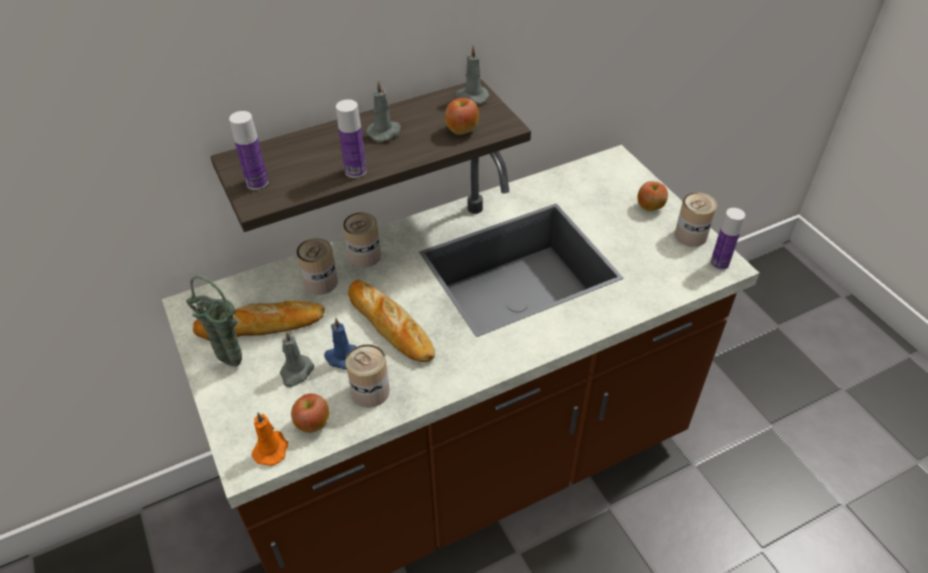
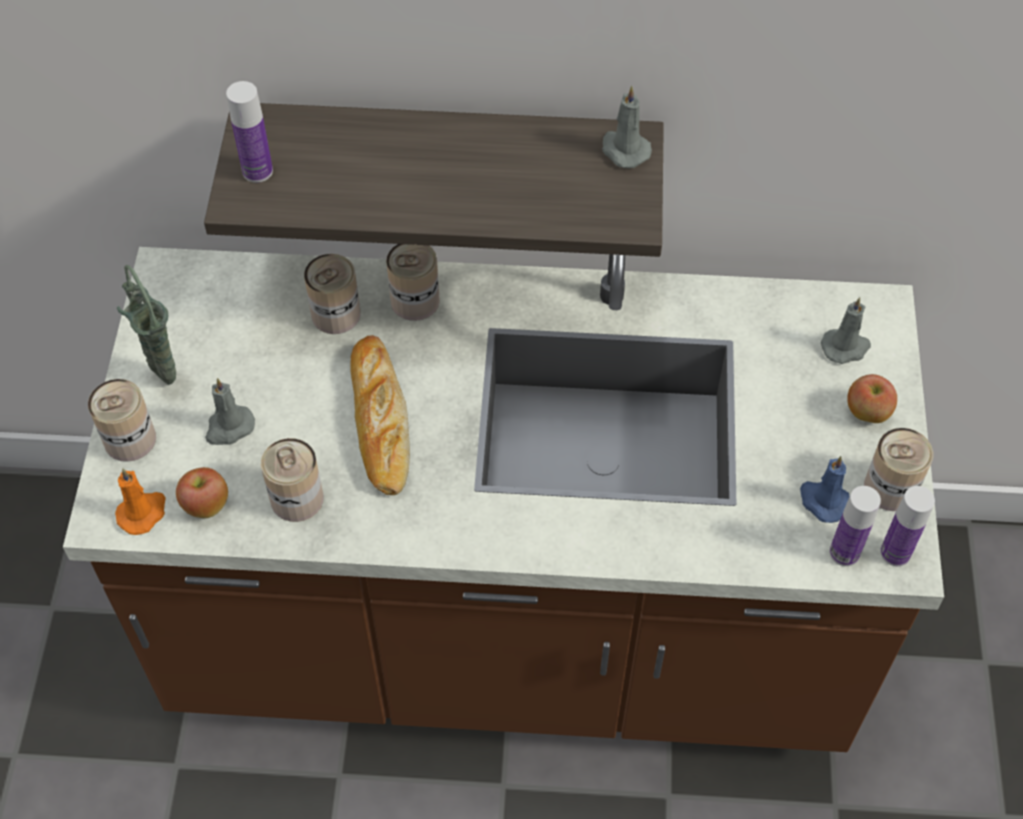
camera: 30 degrees right, 10 degrees up
(231, 410) = (130, 439): none -> can
(261, 325) = (229, 342): bread -> none
(342, 357) = (293, 435): blue candle -> blue candle (823, 501)
(355, 171) = (385, 207): bottle -> bottle (844, 553)
(385, 132) = (465, 160): grey candle -> grey candle (846, 347)
(462, 130) = (567, 202): apple -> none

